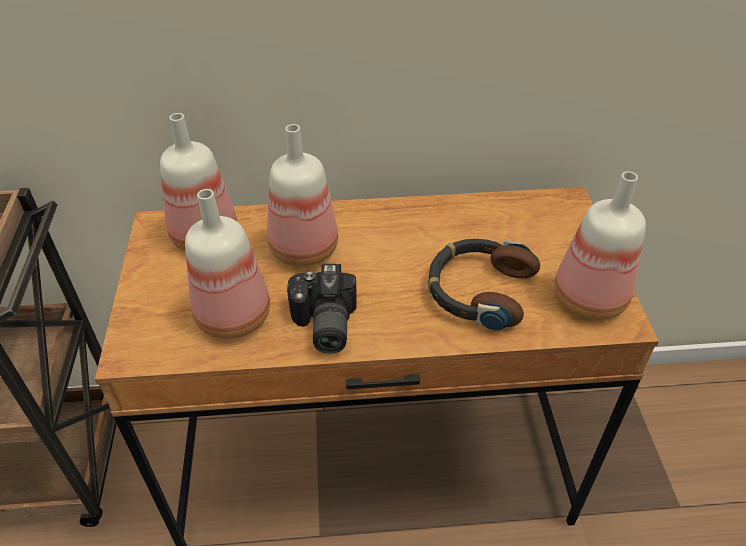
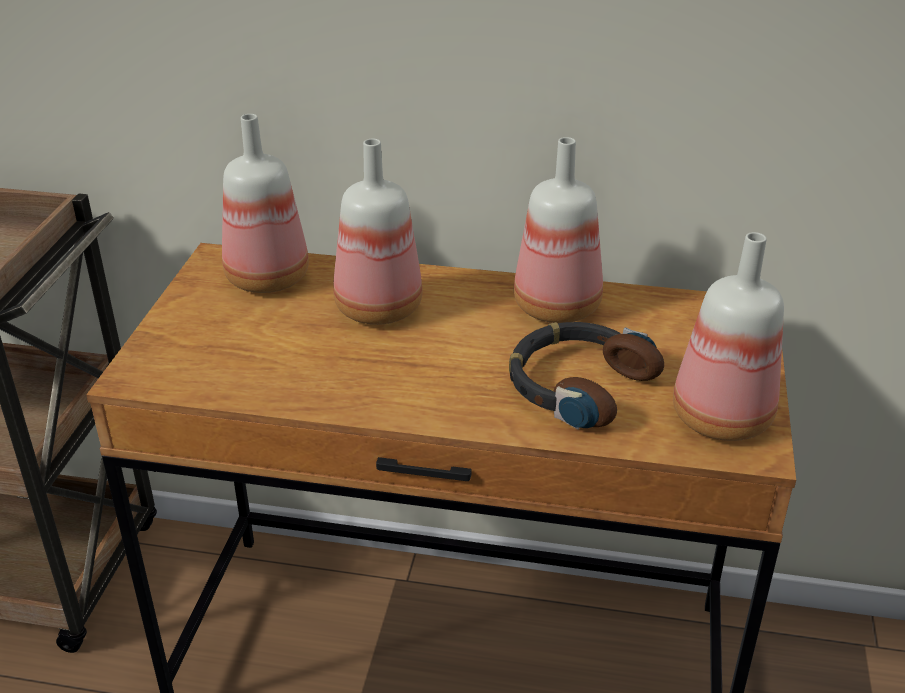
camera: 15 degrees right, 10 degrees down
(235, 315) = (268, 360): bottle -> bottle (559, 306)
(322, 325) = (365, 387): camera -> none

